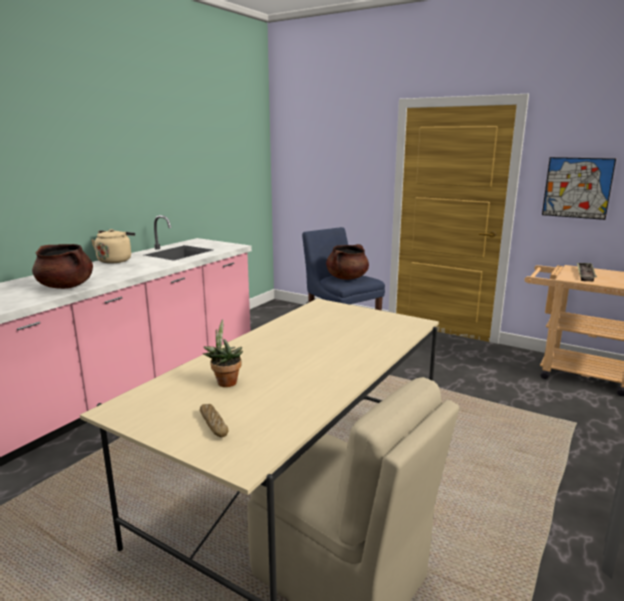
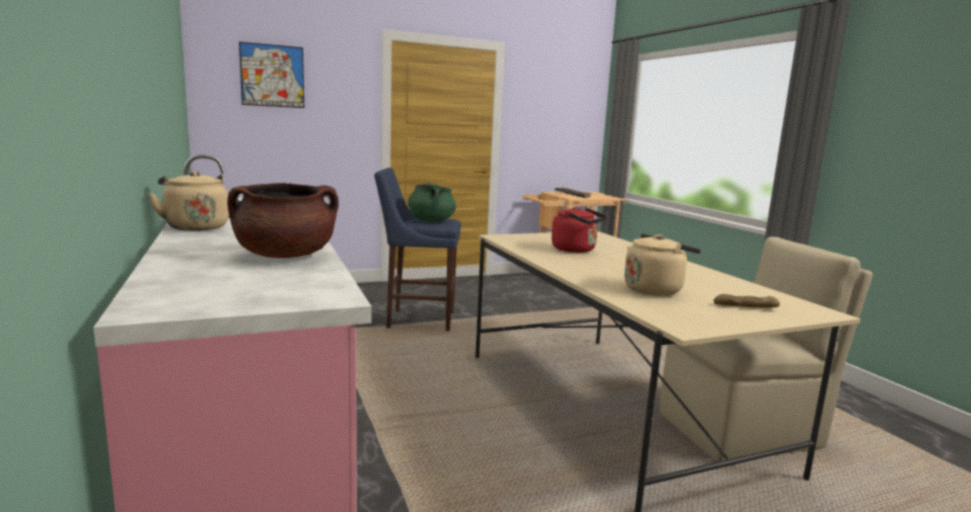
camera: 55 degrees left, 5 degrees down
(225, 382) = (655, 289): potted plant -> beige kettle
(326, 332) = (576, 250): none -> red kettle
(347, 278) = (431, 220): brown cooking pot -> green cooking pot
(577, 188) = (544, 126): picture -> picture (272, 75)

